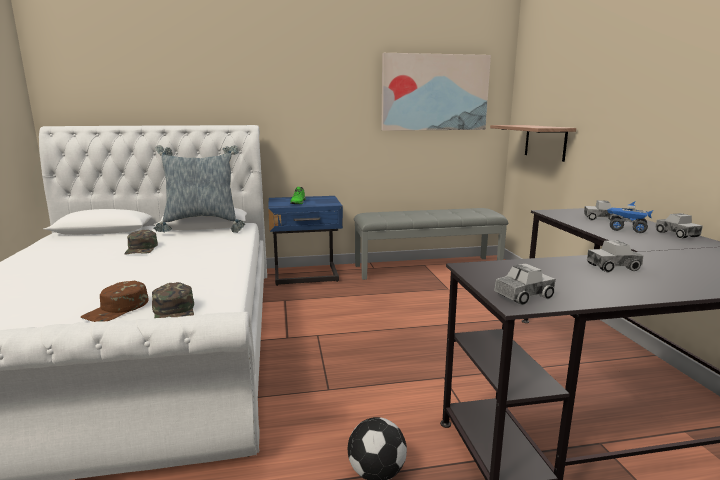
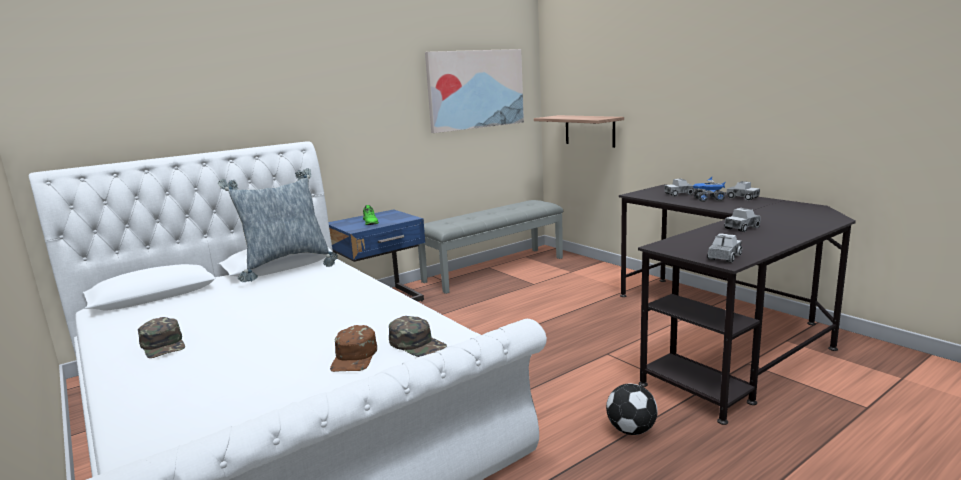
camera: 25 degrees left, 0 degrees up
(142, 248) = (254, 303): green cap -> green cap (164, 345)

